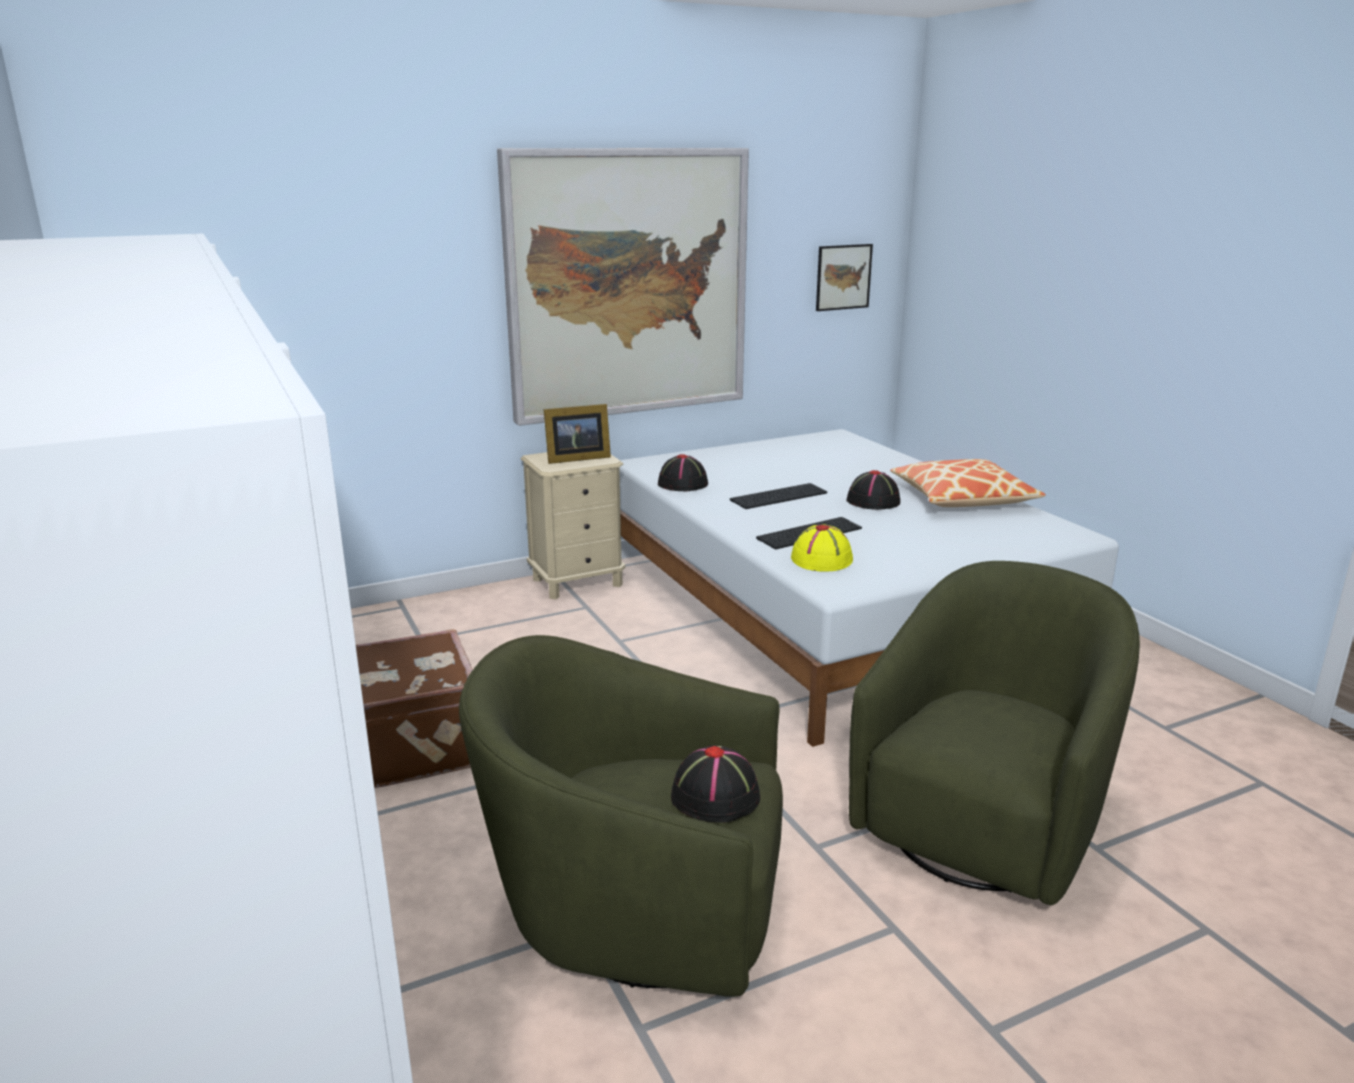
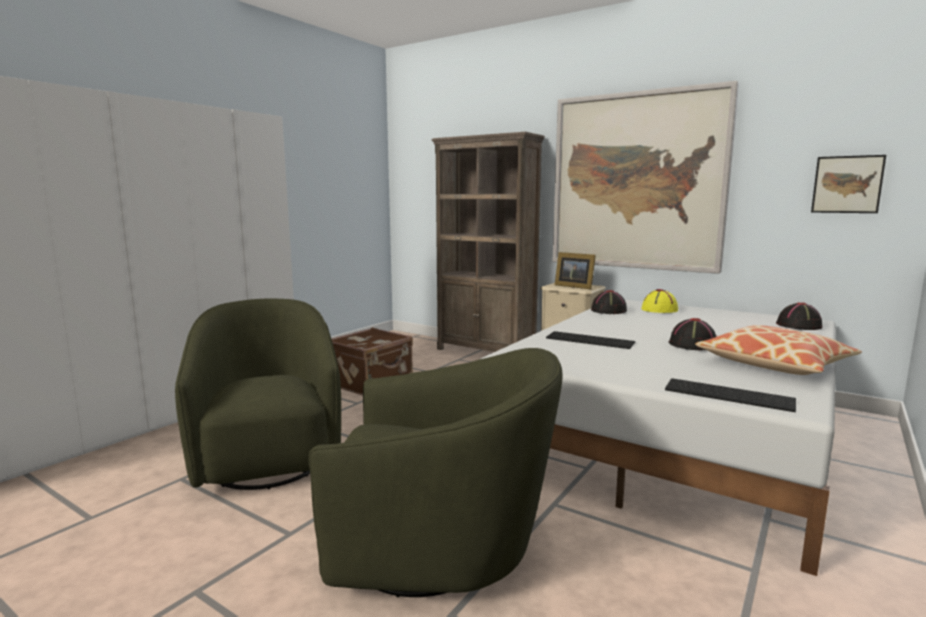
camera: 60 degrees right, 10 degrees down
(423, 610) = (486, 352): none -> brown bookcase
(716, 796) = (260, 391): black hat -> black hat (799, 326)
(778, 496) = (640, 327): keyboard -> keyboard (730, 394)
(822, 559) = (550, 348): yellow hat -> yellow hat (659, 309)

